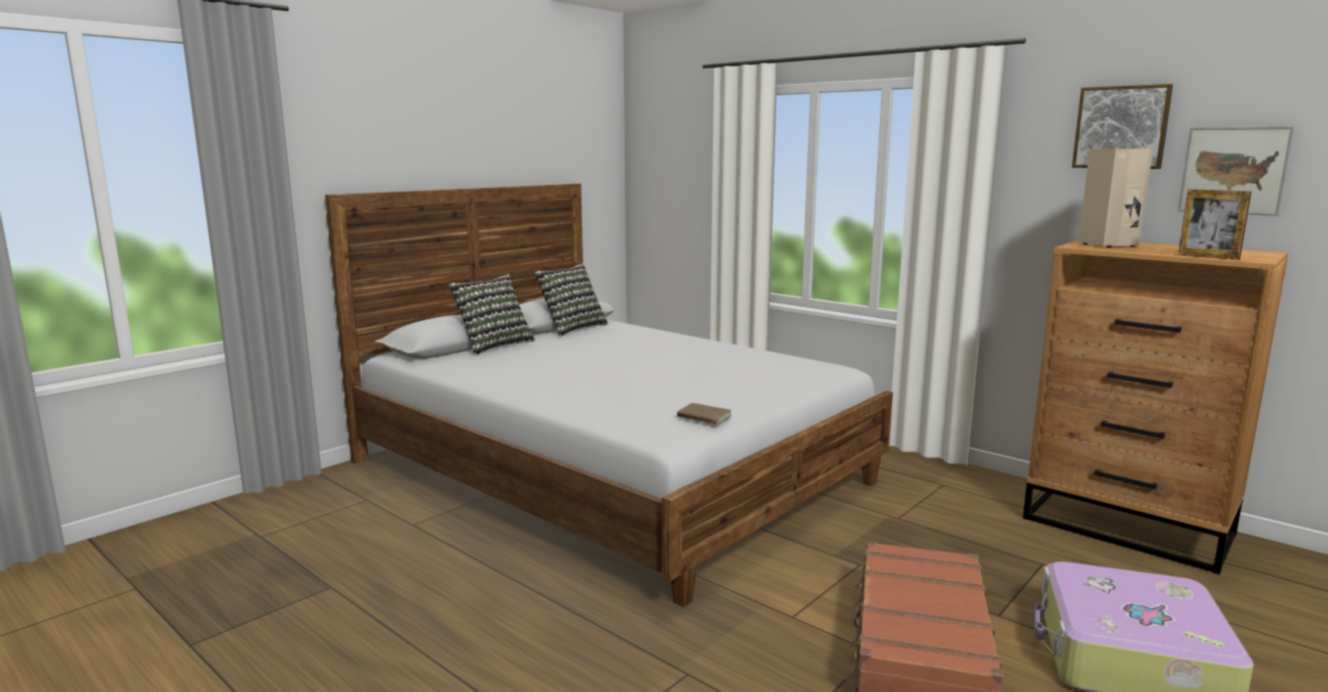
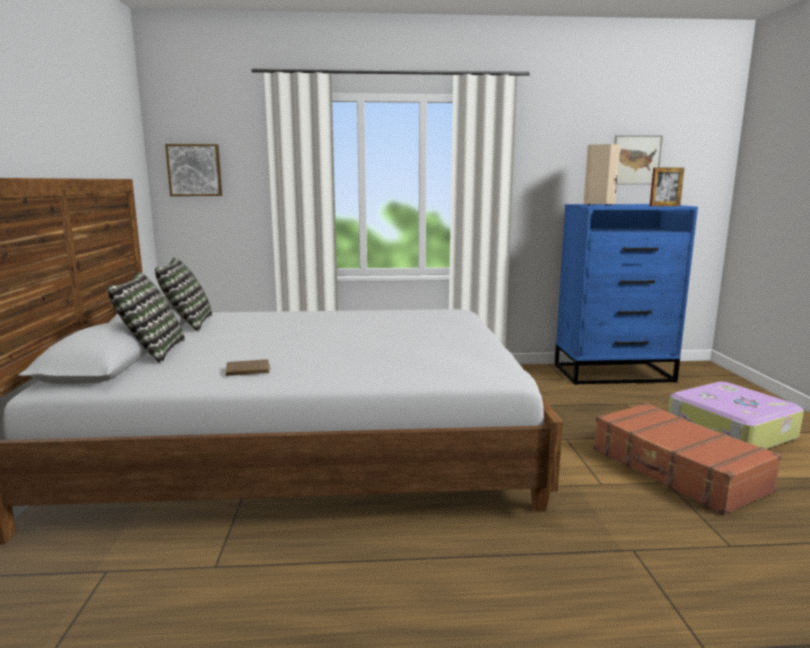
camera: 45 degrees left, 0 degrees up
(703, 417) = (492, 356): brown book -> brown book (248, 371)
(1121, 127) = (579, 134): picture -> picture (195, 170)
(1129, 527) = (614, 373): brown dresser -> blue dresser

